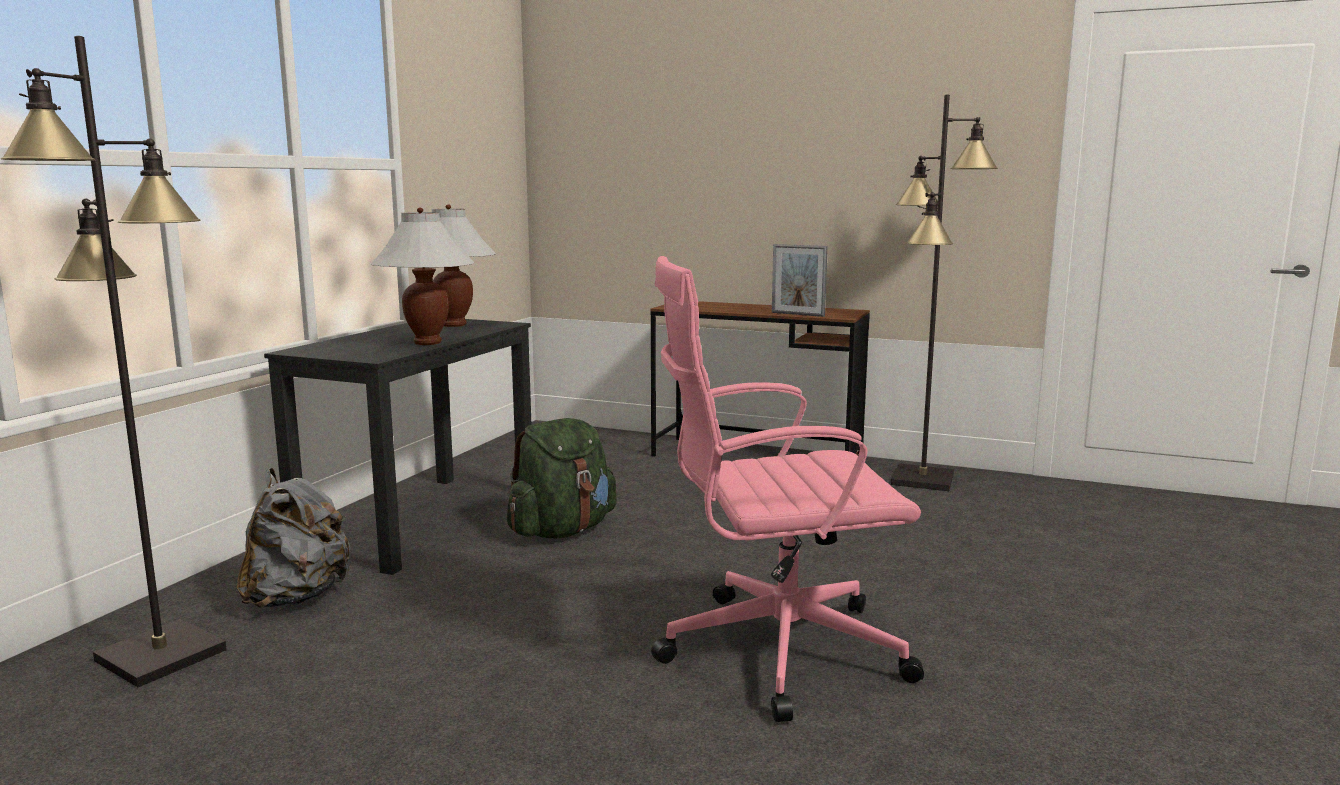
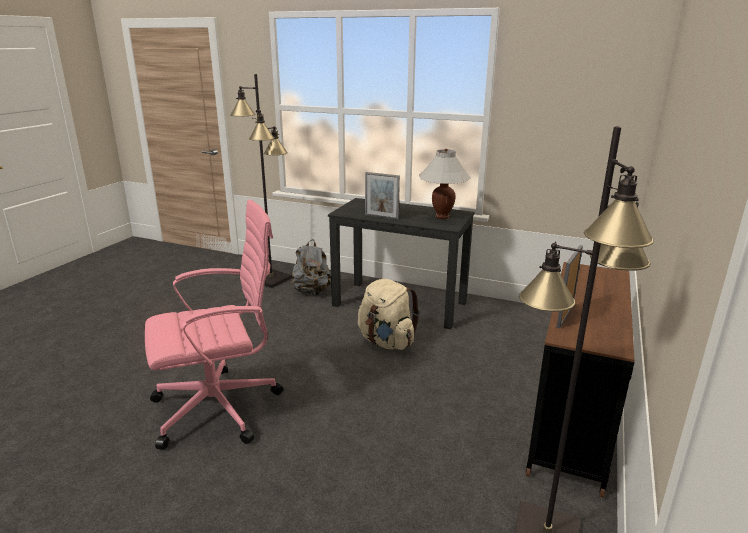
camera: 90 degrees right, 10 degrees up
(427, 343) = (381, 217): white table lamp -> picture frame
(562, 531) = (386, 342): green backpack -> beige backpack
(775, 650) = (221, 407): pink office chair -> pink office chair turned 75 degrees clockwise

